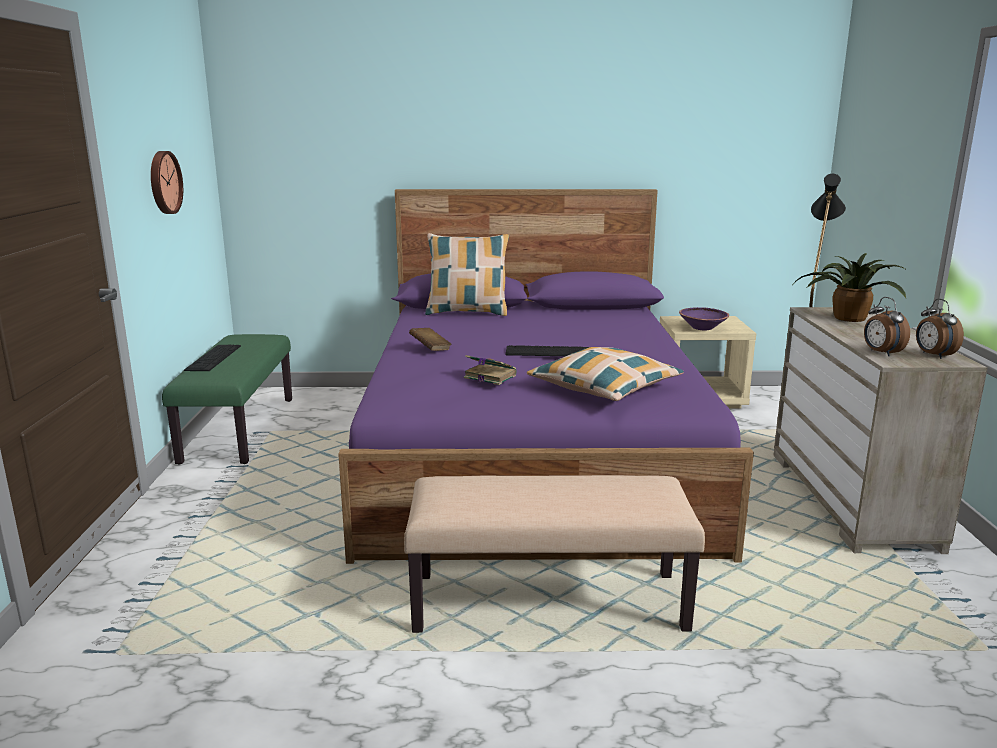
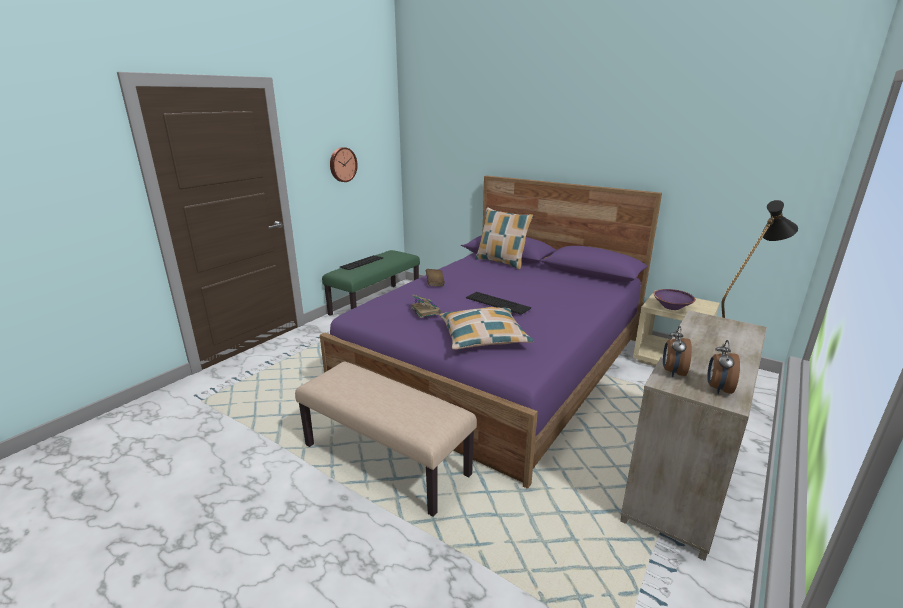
camera: 35 degrees right, 5 degrees up
(846, 318) = (716, 332): potted plant -> none

